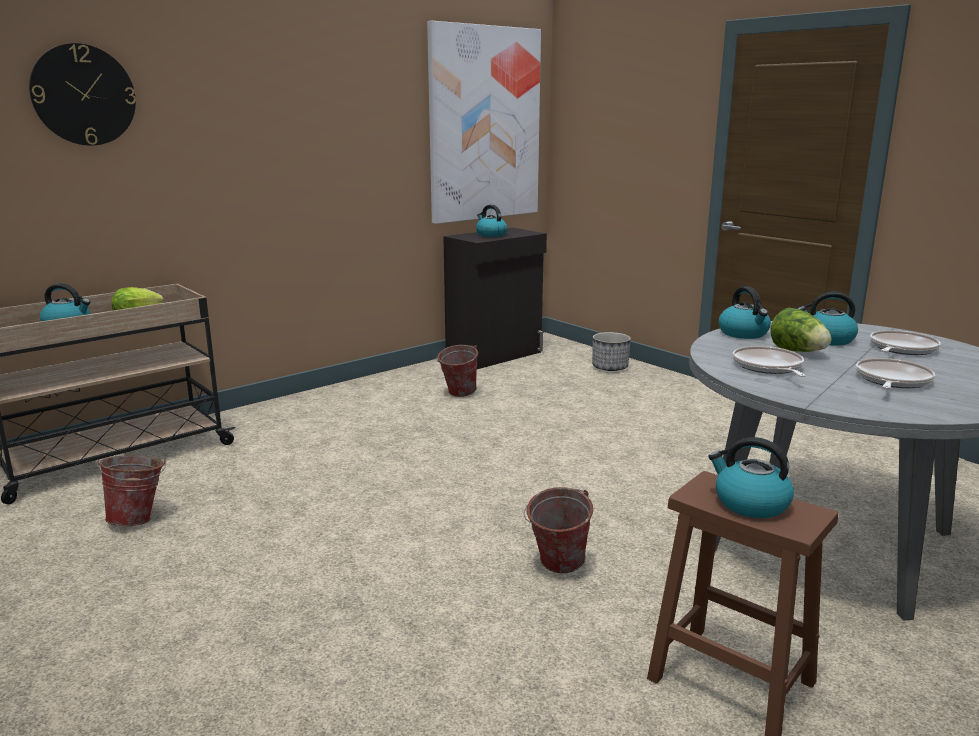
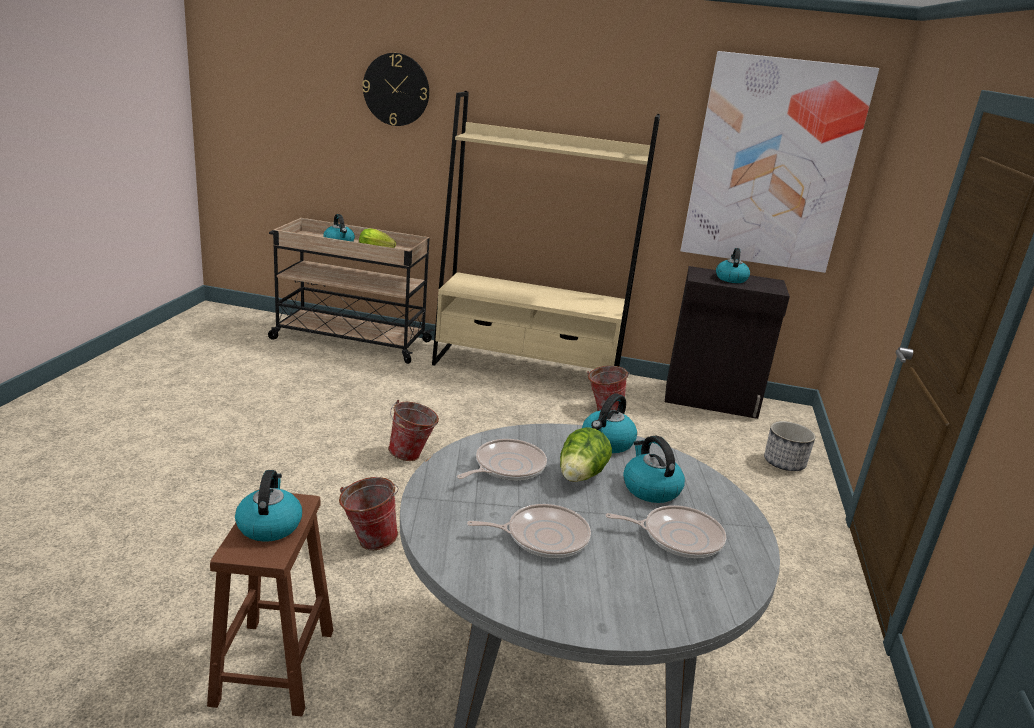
camera: 50 degrees right, 5 degrees up
(139, 519) = (290, 377): bucket -> bucket (412, 456)
(338, 397) = (527, 370): none -> beige bookcase

